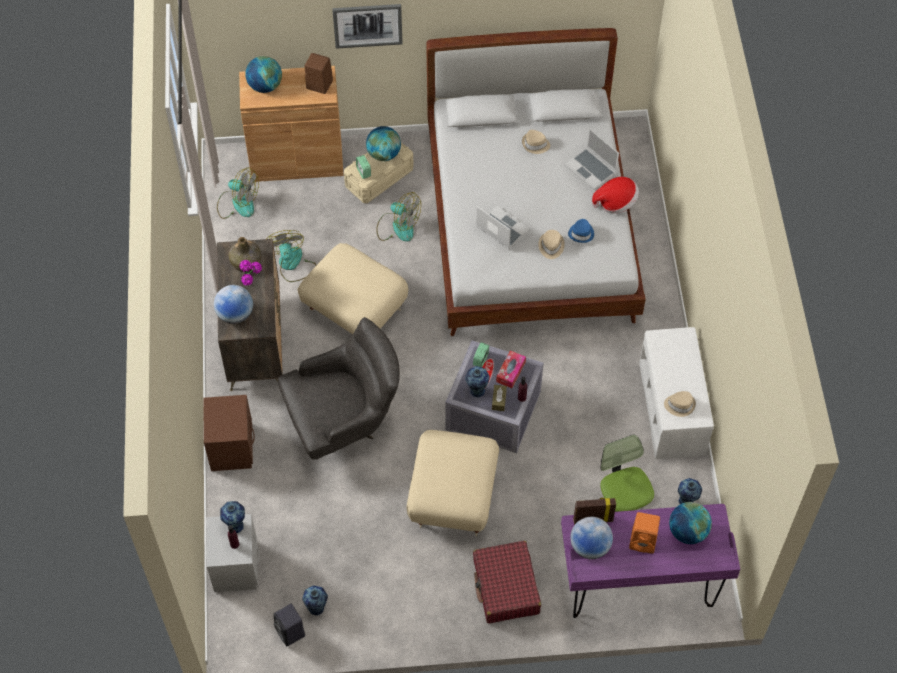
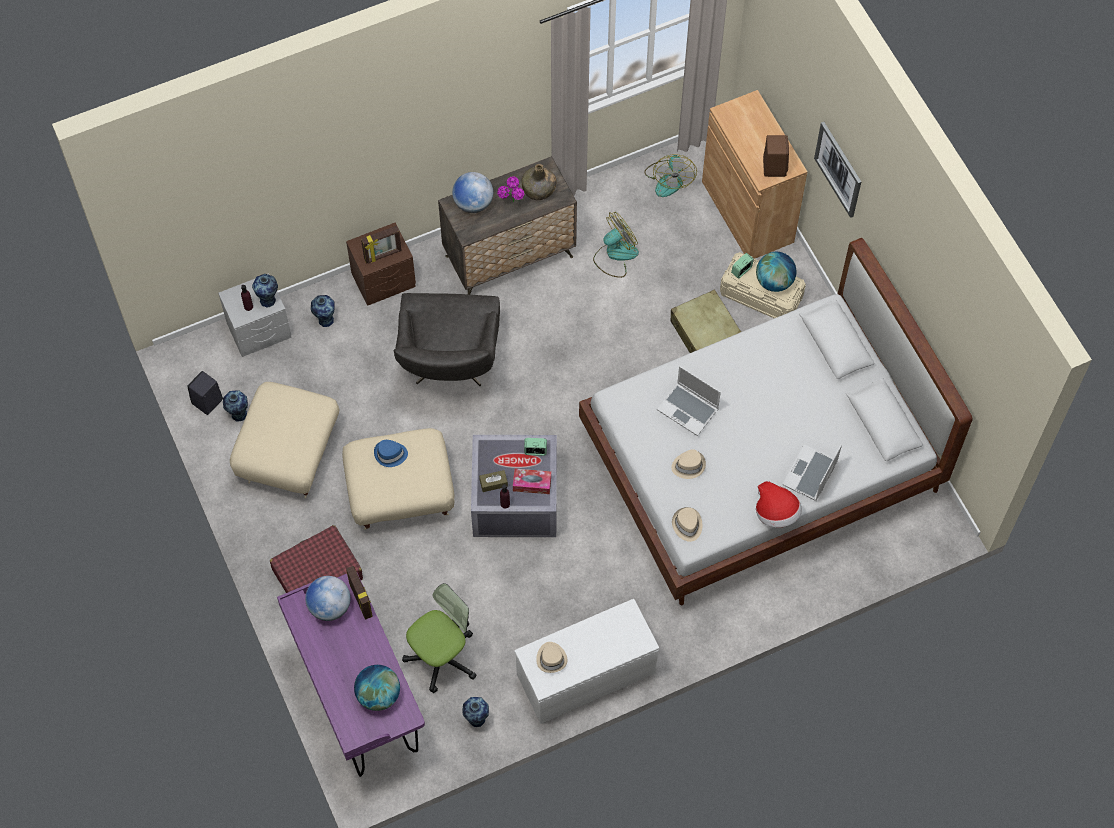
camera: 70 degrees right, 5 degrees up
(233, 417) = (383, 255): none -> picture frame
(265, 86) = (749, 119): globe -> none
(344, 421) = (449, 367): grey armchair -> grey armchair turned 45 degrees clockwise
(354, 311) = (582, 330): beige ottoman -> beige ottoman (289, 453)
(397, 226) = (705, 334): fan -> beige suitcase
(476, 391) = (496, 459): vase -> vase (325, 320)
(501, 229) = (688, 409): laptop -> laptop turned 105 degrees clockwise
(535, 144) = (819, 408): beige hat -> beige hat (687, 525)
(581, 233) = (718, 490): blue hat -> blue hat (390, 454)
(644, 541) = (353, 655): orange speaker -> none

